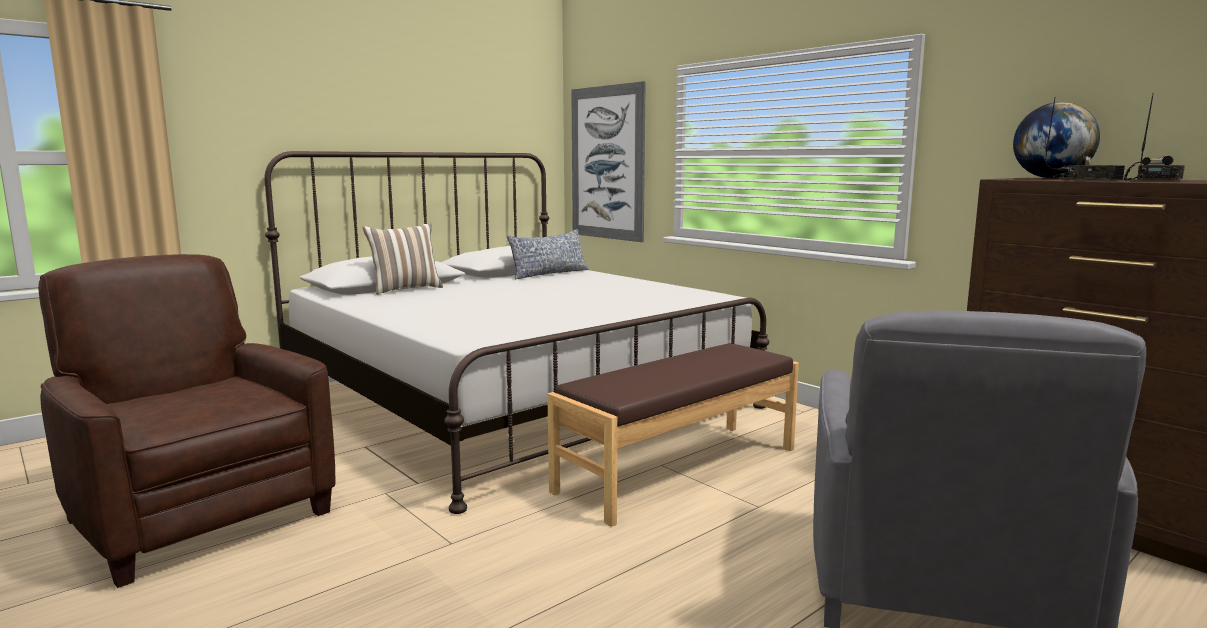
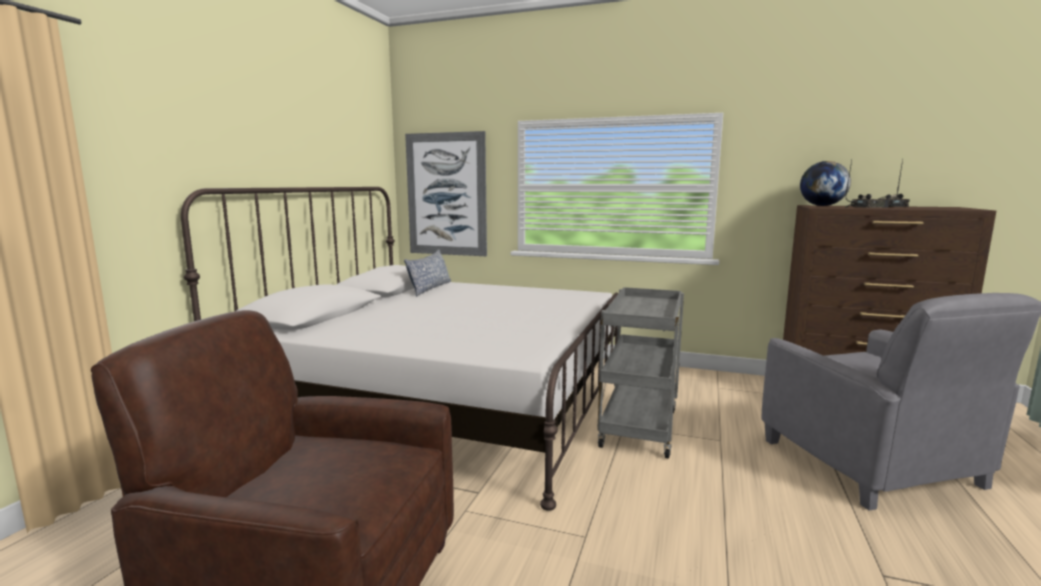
camera: 30 degrees left, 0 degrees up
(405, 289) = (343, 317): pillow -> none
(678, 469) = (638, 426): brown bench -> grey cart

